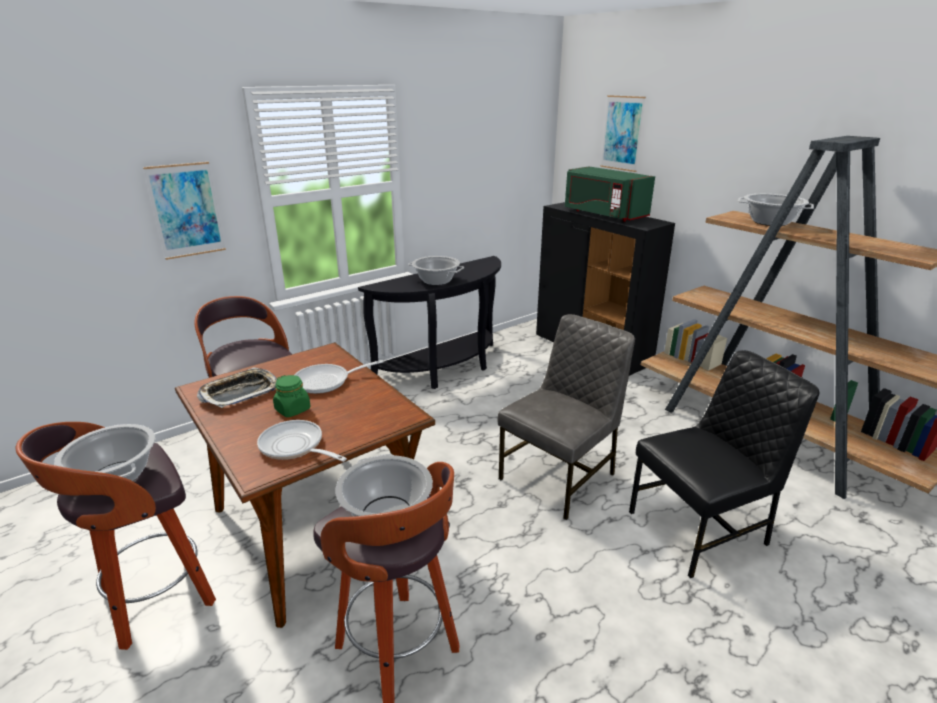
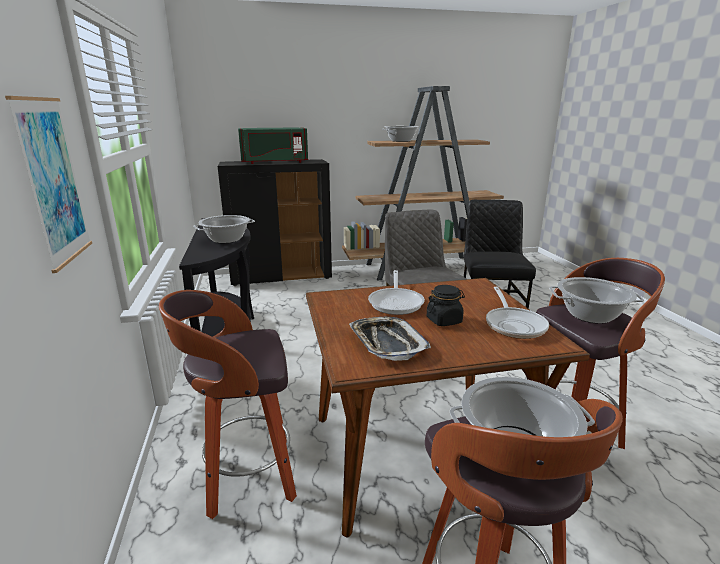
camera: 65 degrees left, 5 degrees down
(293, 410) = (444, 320): green jar -> black jar
(295, 447) = (514, 325): frying pan -> frying pan turned 60 degrees counterclockwise
(622, 133) = (256, 99): picture -> none

